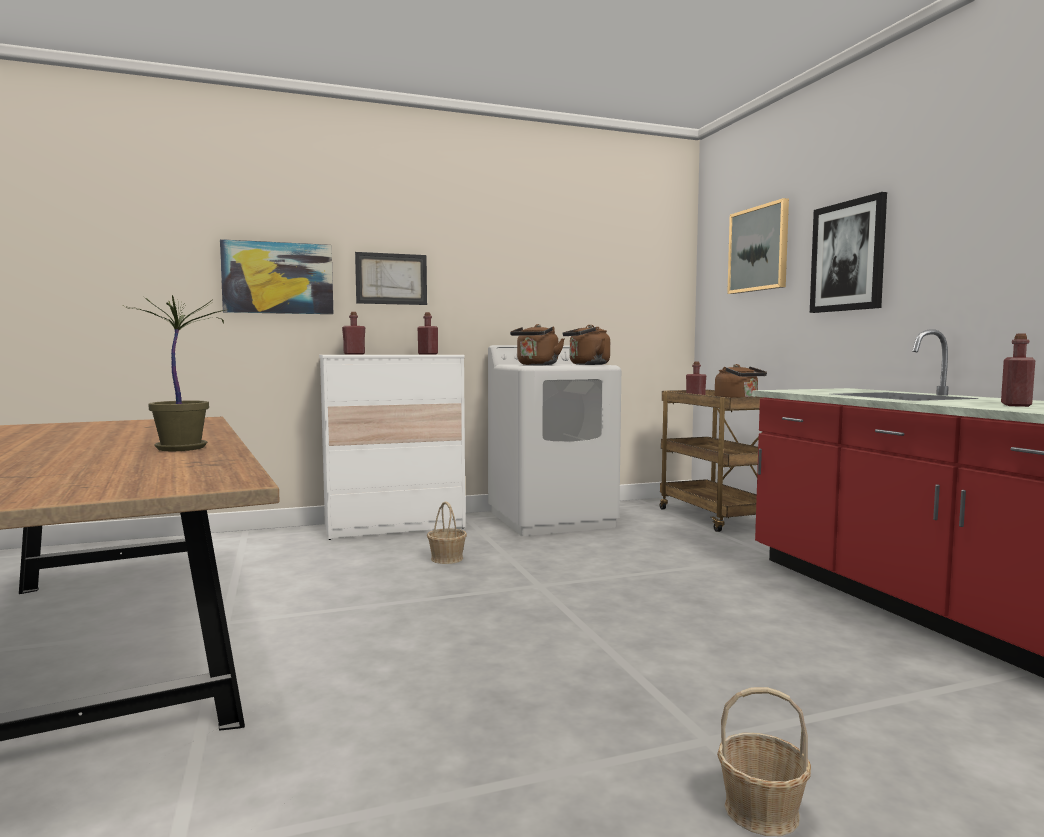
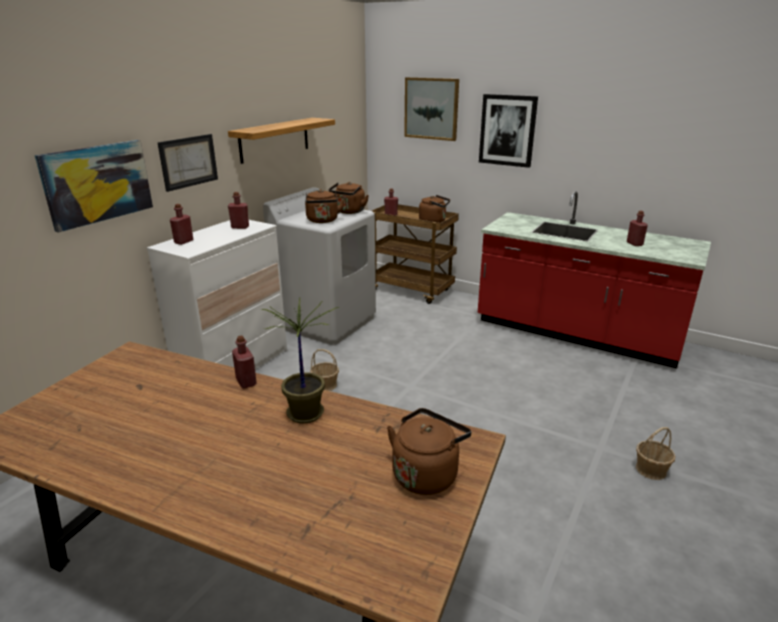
camera: 40 degrees left, 20 degrees up
(118, 483) = (426, 474): none -> brown kettle
(211, 434) = (246, 382): none -> red bottle
(522, 278) = (274, 139): none -> shelf

